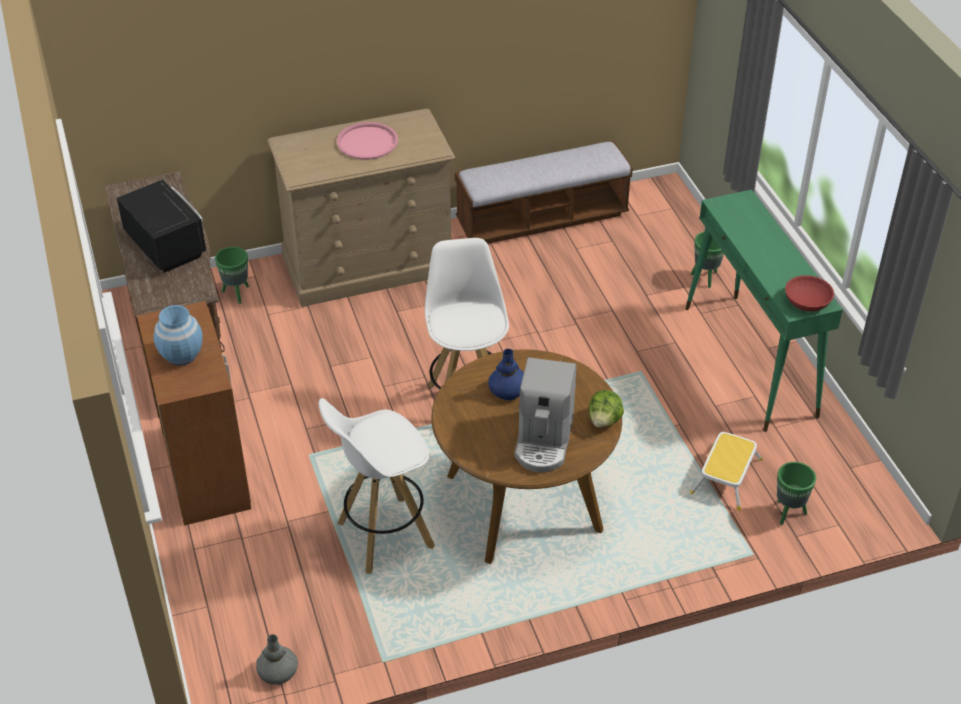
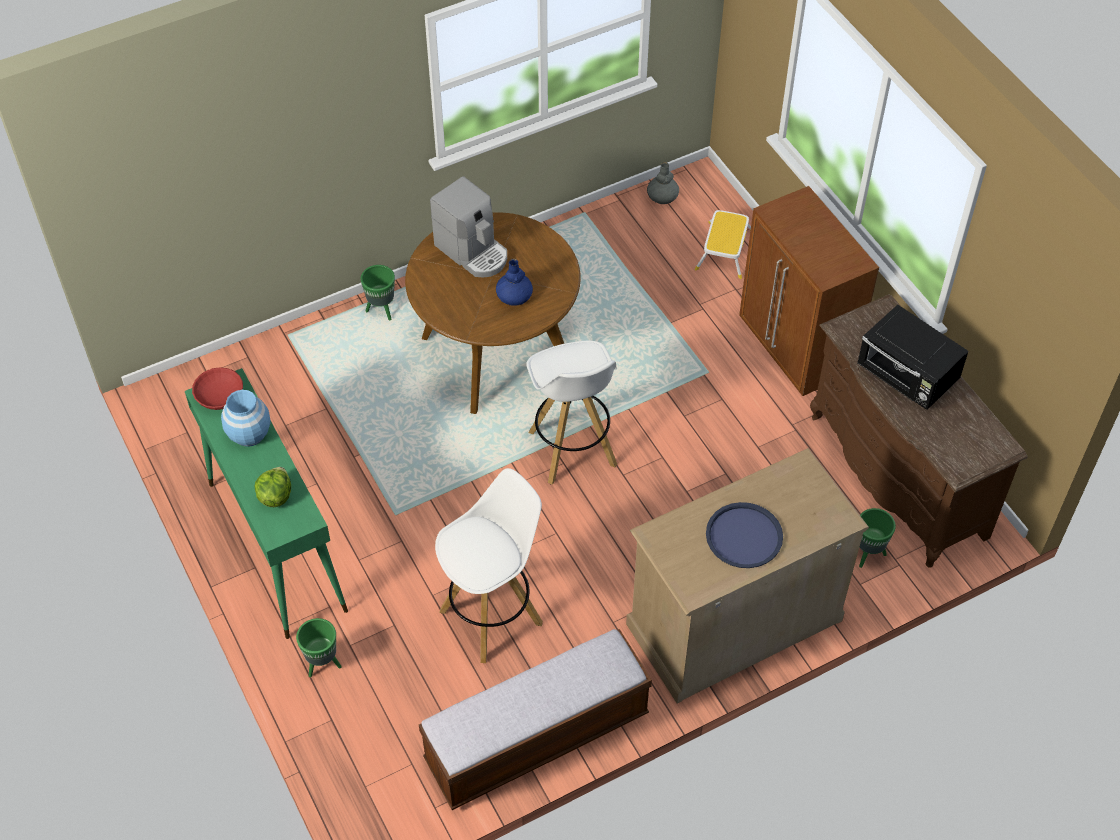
camera: 170 degrees right, 10 degrees up
(182, 354) = (814, 233): blue vase -> blue vase (249, 434)
(367, 142) = (744, 536): pink tray -> blue tray
(383, 535) = (615, 308): white stool -> white stool (493, 616)
(543, 441) = (473, 252): coffee machine -> coffee machine turned 135 degrees clockwise
(604, 420) = (421, 278): lettuce -> lettuce (275, 496)
(725, 476) = (309, 406): yellow step ladder -> yellow step ladder (725, 250)
(788, 513) = (252, 378): green planter -> green planter (382, 310)

